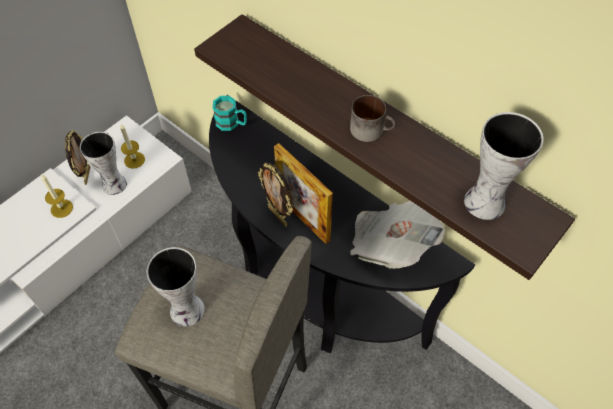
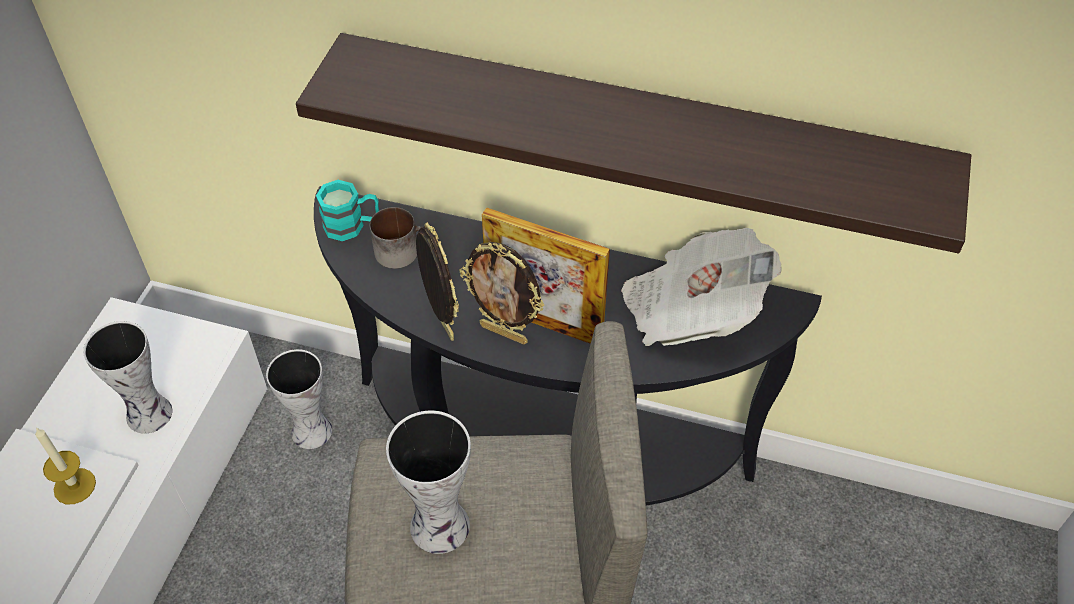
camera: 25 degrees left, 5 degrees down
(86, 175) = (90, 417): picture frame -> picture frame (441, 323)
(134, 160) = (164, 362): candle -> none
(371, 129) = (637, 130): mug -> mug (402, 250)
(483, 201) = (845, 172): vase -> vase (310, 430)

